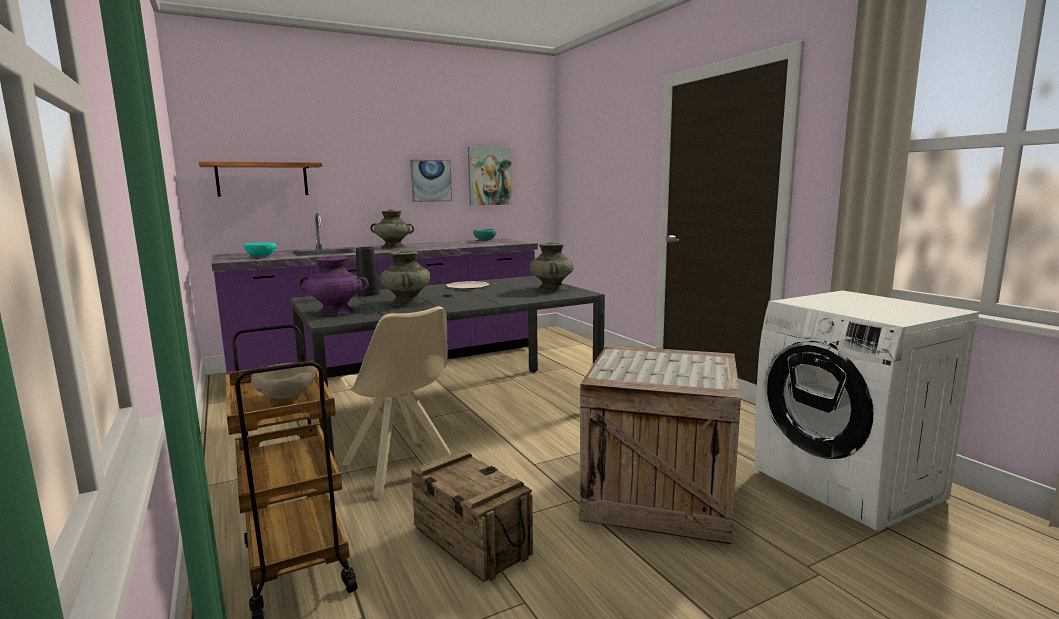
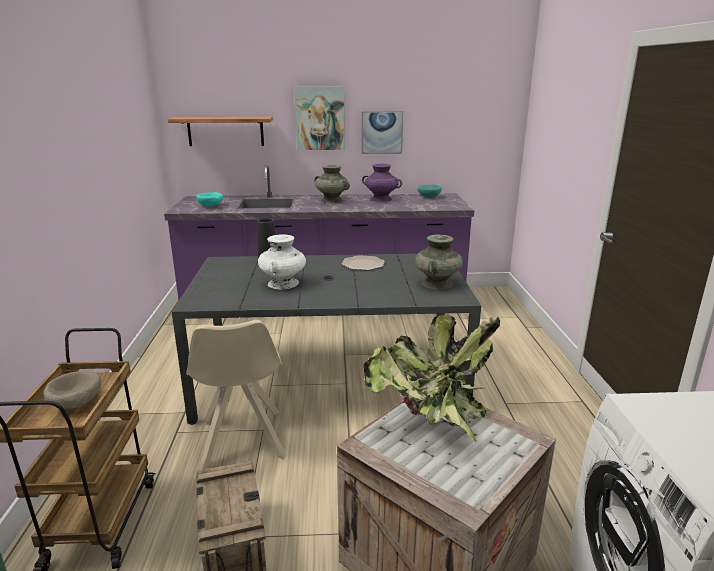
camera: 25 degrees right, 10 degrees up
(336, 311) = (214, 288): purple vase -> purple vase (381, 199)
(407, 302) = (283, 283): turquoise vase -> white vase
(489, 176) = (446, 127): picture -> picture (320, 118)
(638, 361) = (431, 423): none -> potted plant

